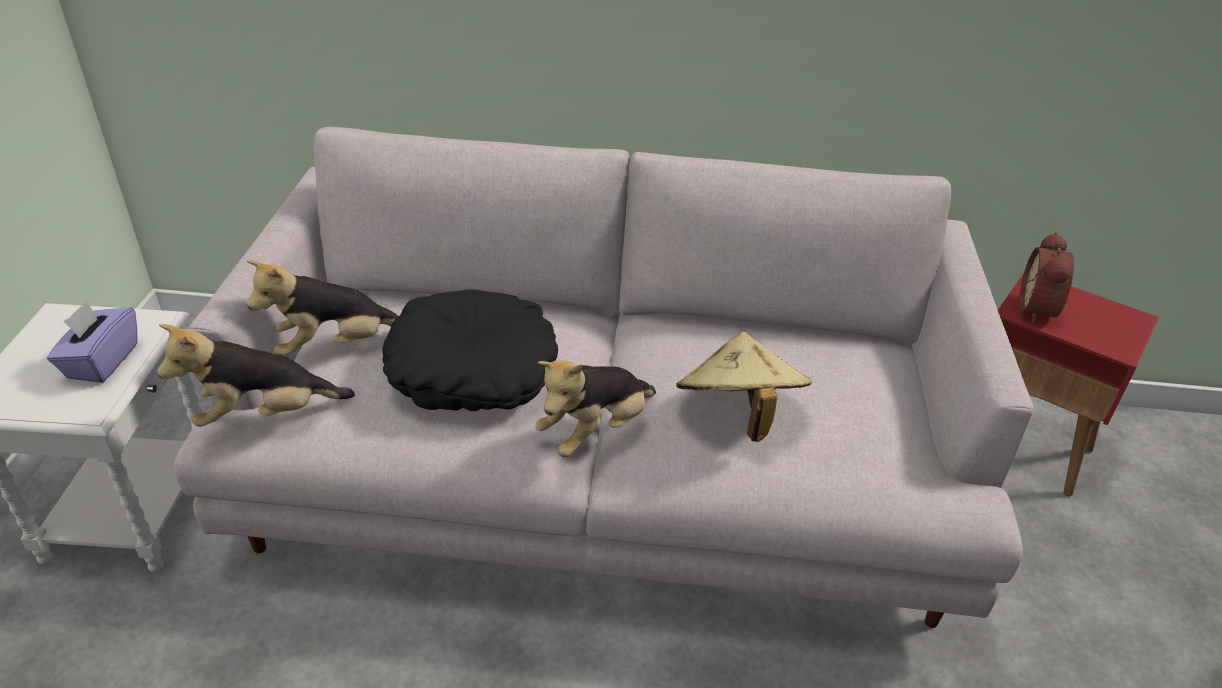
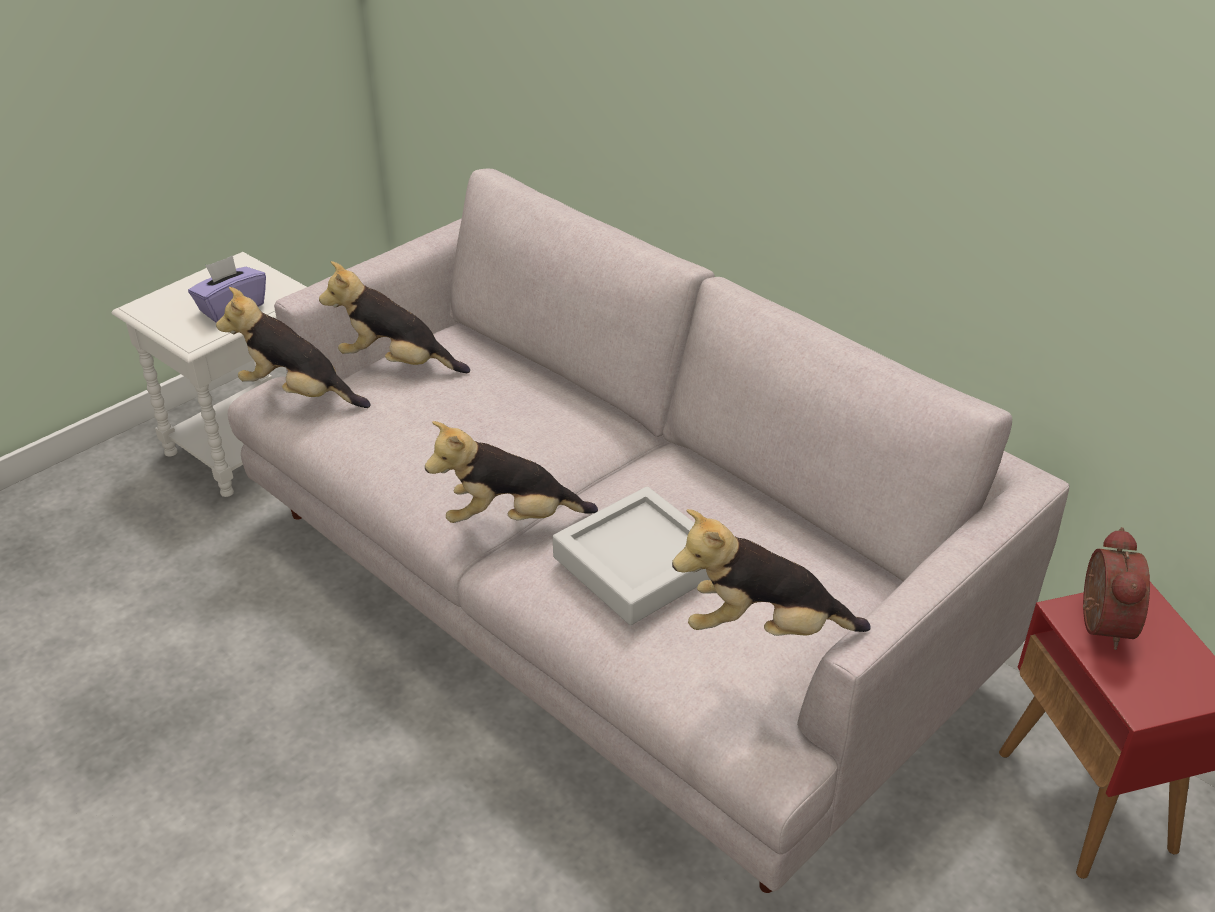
camera: 40 degrees right, 0 degrees up
(474, 369) = (473, 427): black pillow -> none
(738, 415) = (639, 564): beige hat -> grey tray
(943, 407) = (763, 629): none -> plush toy
(1040, 309) = (1099, 623): alarm clock -> alarm clock turned 135 degrees clockwise

